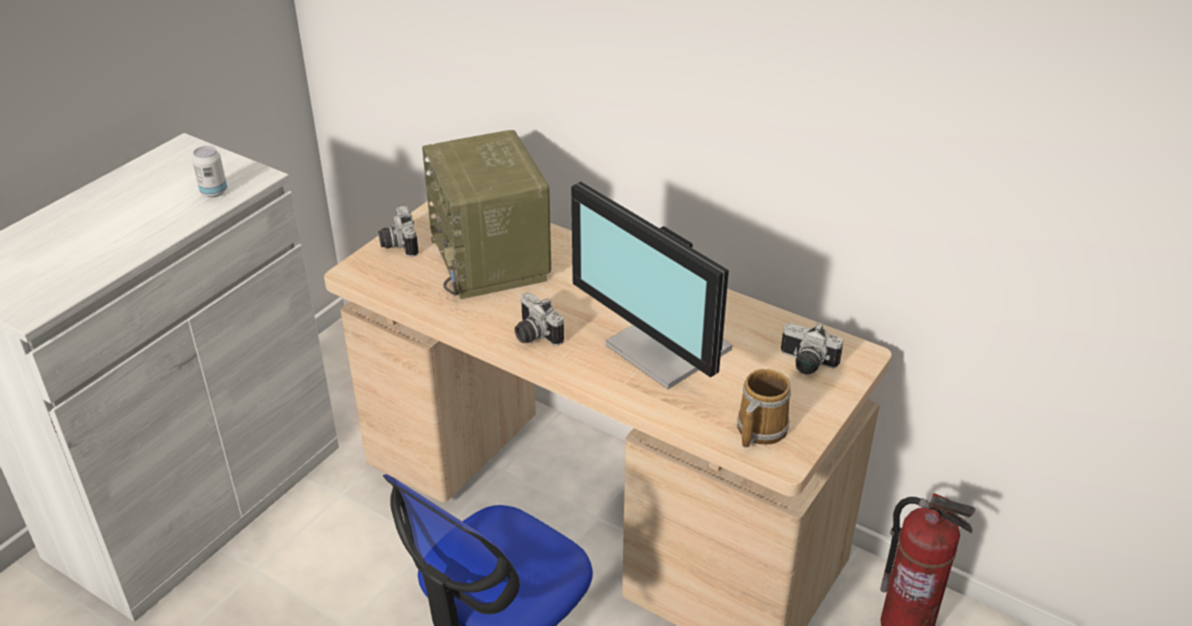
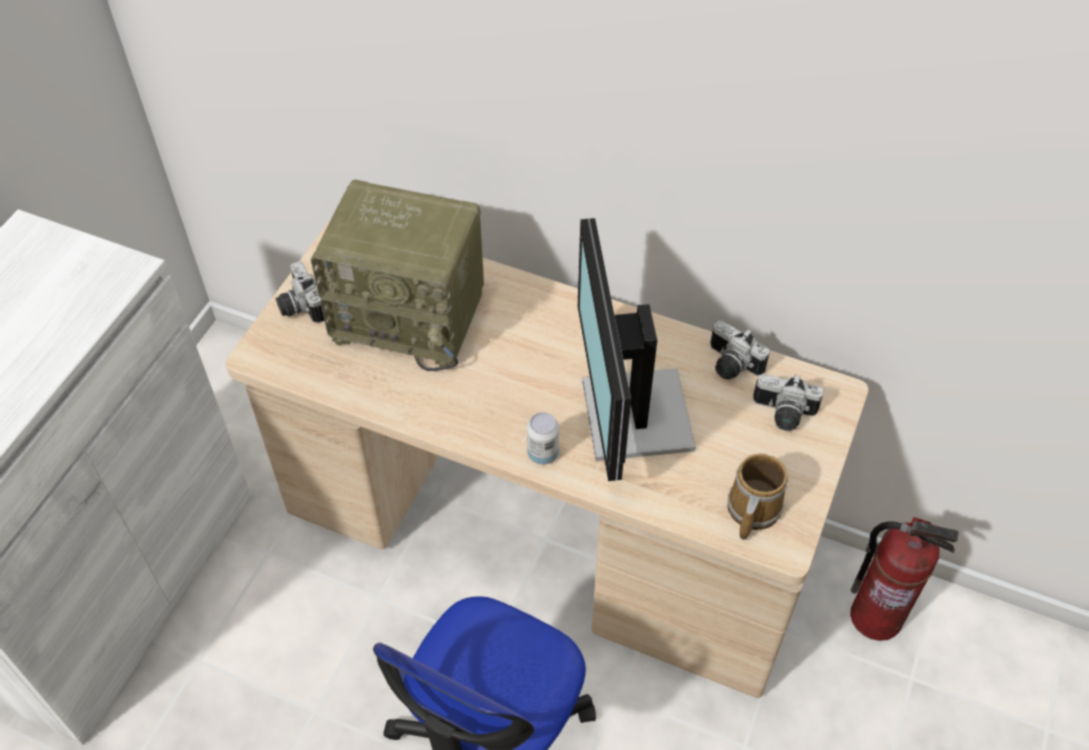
camera: 10 degrees left, 15 degrees up
(214, 192) = (83, 300): can -> can (543, 454)
(491, 260) = (412, 315): radio -> radio turned 45 degrees counterclockwise
(533, 335) = (483, 417): camera -> camera (730, 365)
(665, 350) = (631, 417): monitor -> monitor turned 45 degrees clockwise

